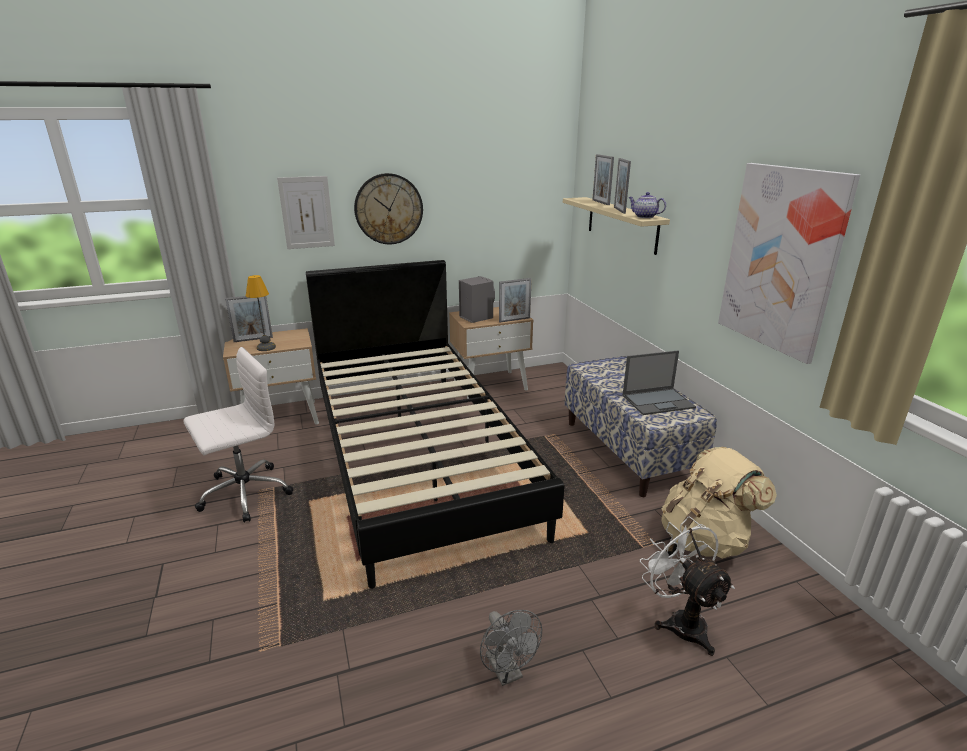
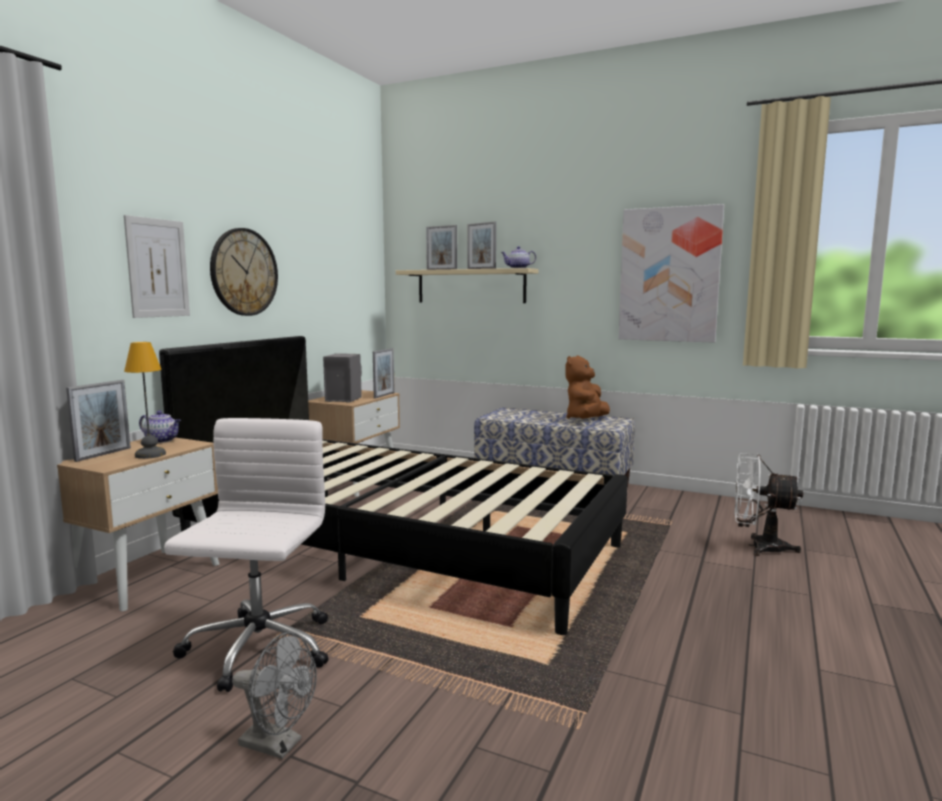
camera: 45 degrees left, 15 degrees down
(297, 335) = (162, 440): none -> teapot
(507, 672) = (748, 618): grey fan -> grey fan (278, 745)
(658, 401) = (586, 420): laptop -> brown plush toy
(705, 539) = (687, 508): beige backpack -> none

